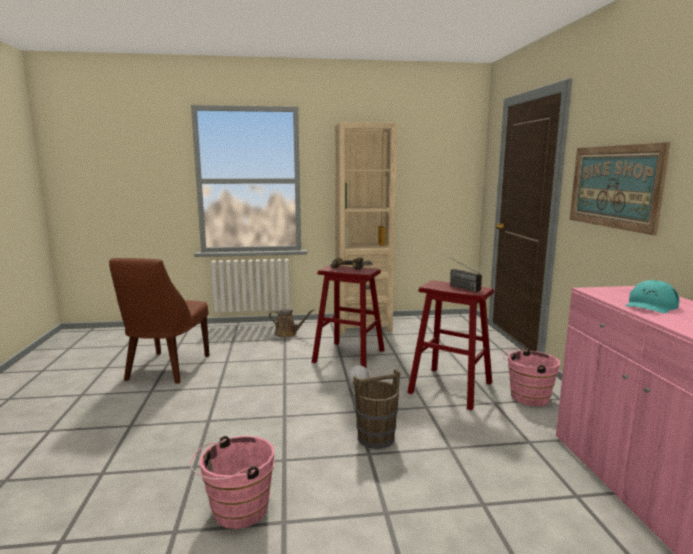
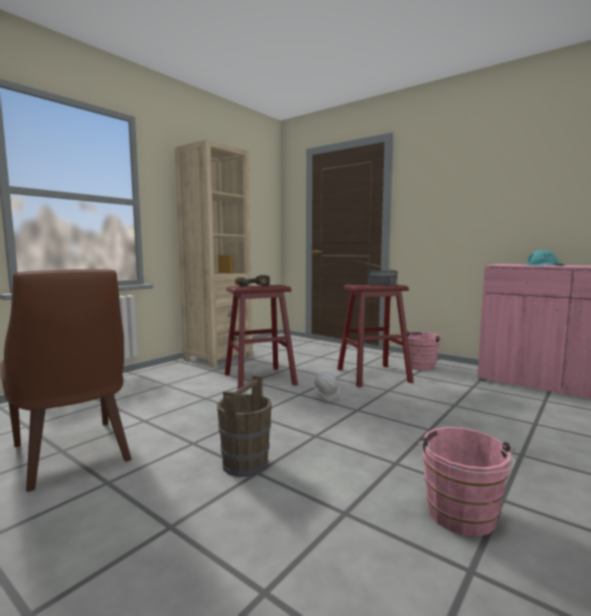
camera: 45 degrees left, 5 degrees down
(288, 334) = (159, 380): brown watering can -> none
(376, 438) = (409, 419): brown bucket -> brown bucket (245, 464)
(614, 186) = (452, 204): picture -> none

